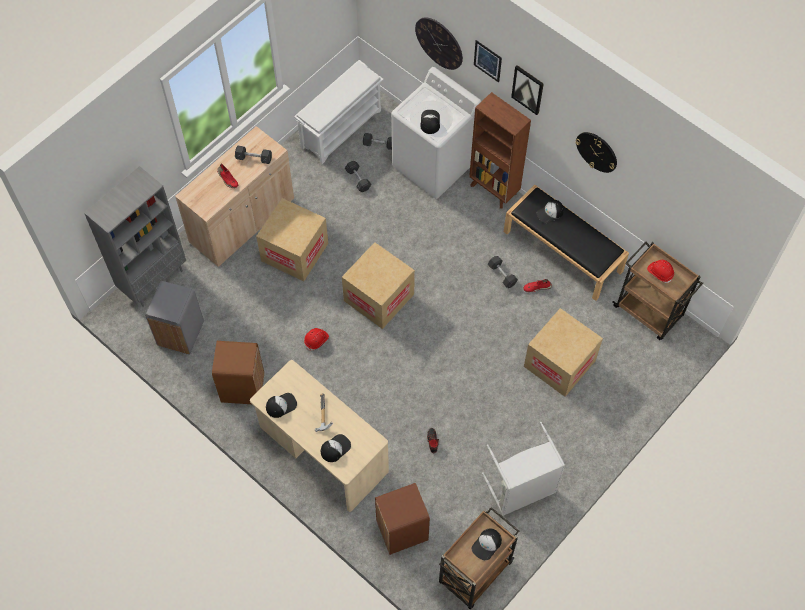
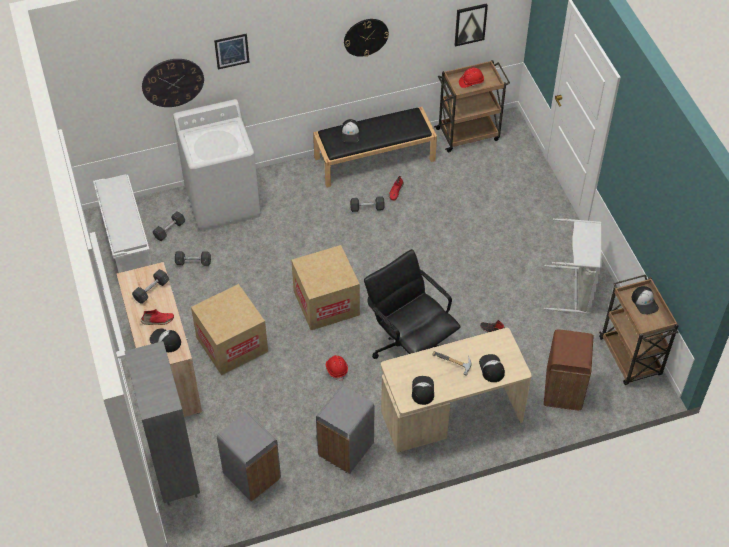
camera: 60 degrees left, 10 degrees down
(243, 388) = (346, 450): brown trash can -> grey trash can
(374, 383) = (409, 345): none -> black office chair
(430, 122) = (223, 146): cap -> cap (165, 341)
(494, 190) = (281, 174): brown bookcase -> none
(528, 89) = (281, 40): picture -> picture (470, 24)
(559, 363) = (476, 211): cardboard box -> none

